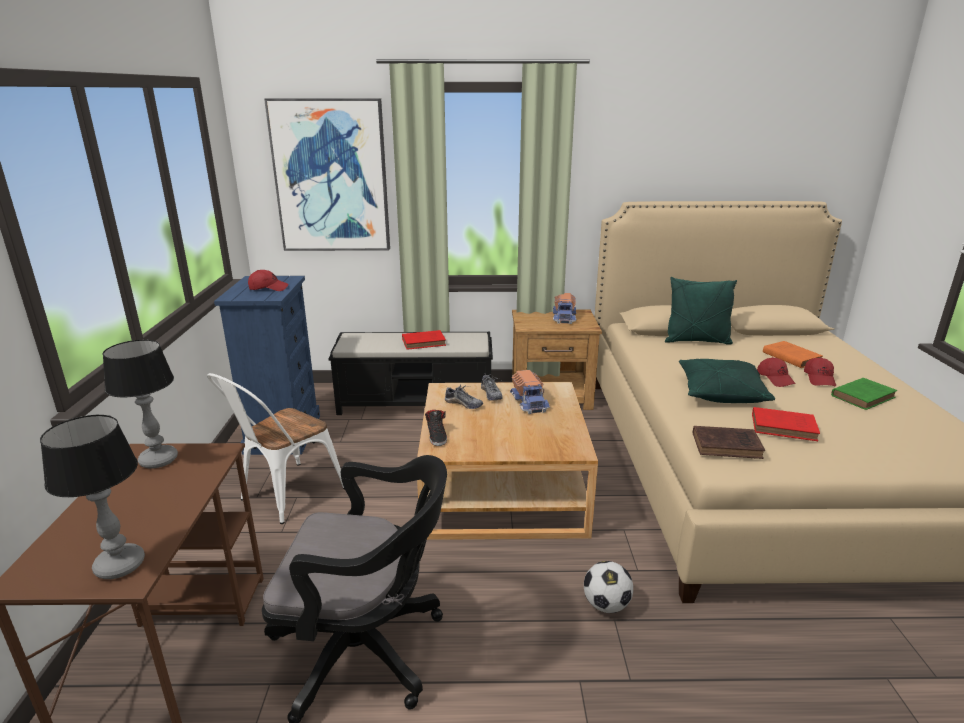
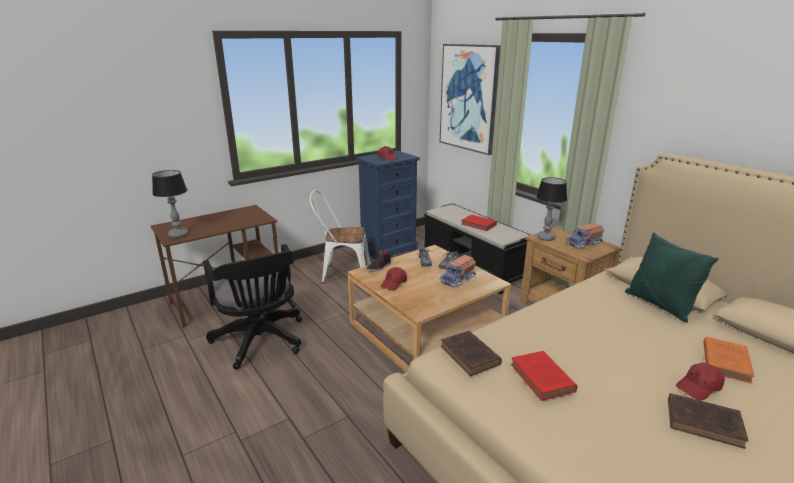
camera: 55 degrees right, 0 degrees up
(158, 460) = (248, 213): table lamp -> table lamp (545, 238)
(606, 605) = (358, 408): football -> none
(720, 393) = (565, 337): green pillow -> none
(775, 379) = (647, 360): red cap -> red cap (394, 284)
(863, 396) = (706, 423): green book -> brown book

